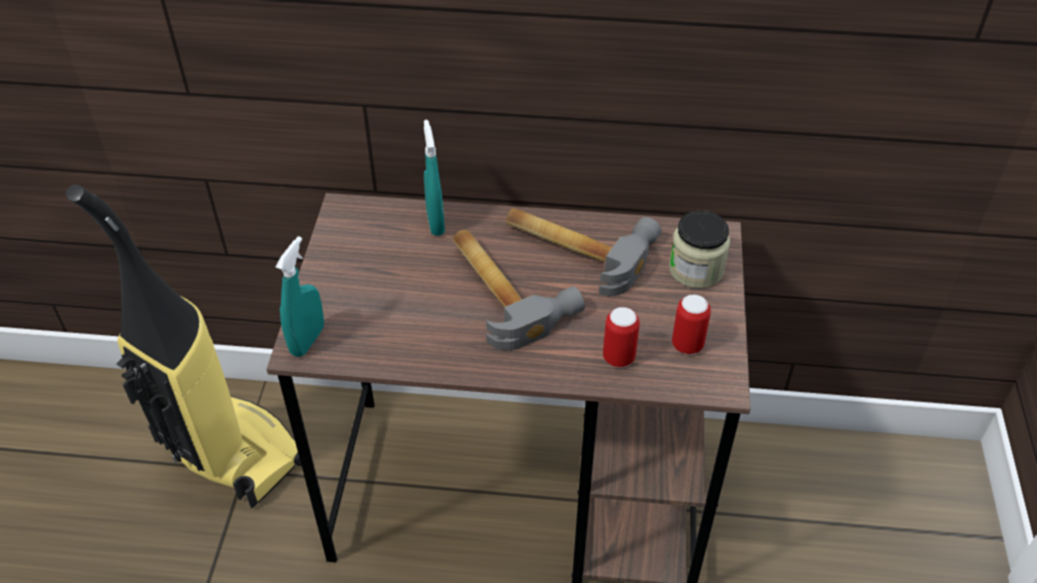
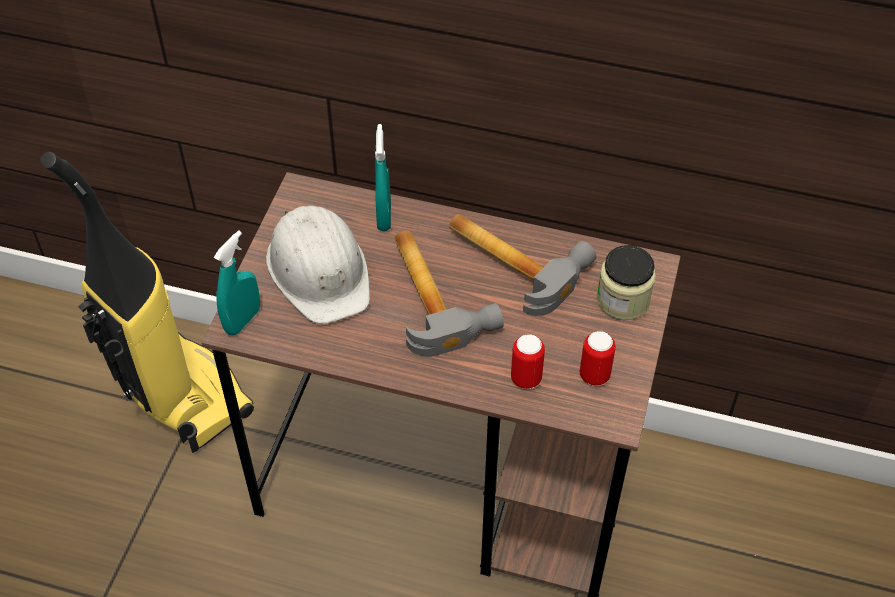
camera: 10 degrees right, 5 degrees up
(380, 281) = (320, 270): none -> white hard hat

